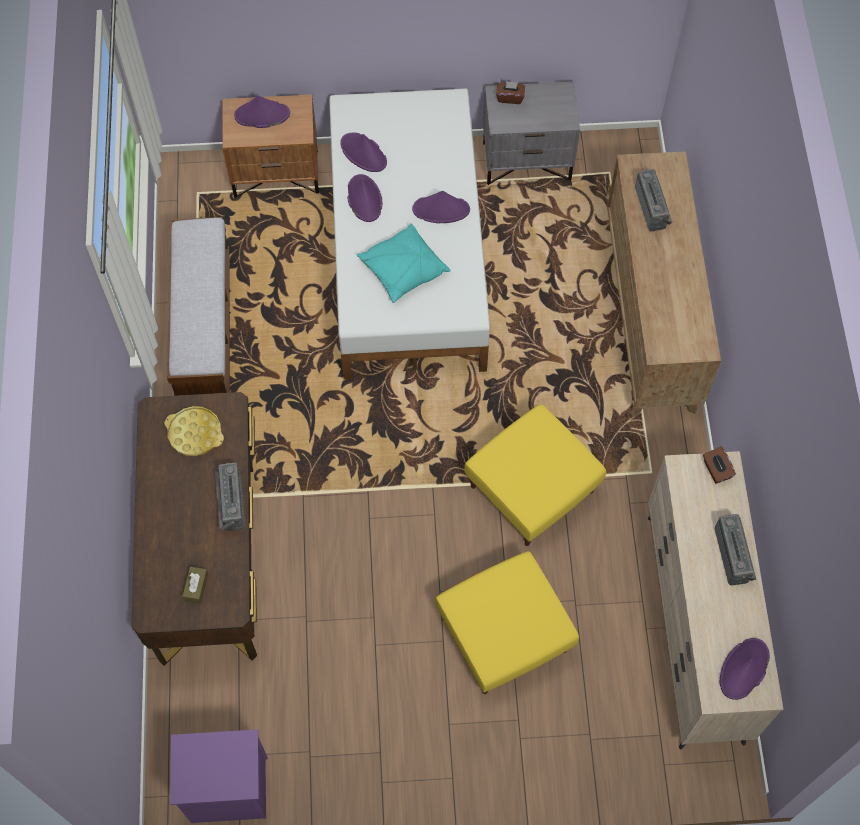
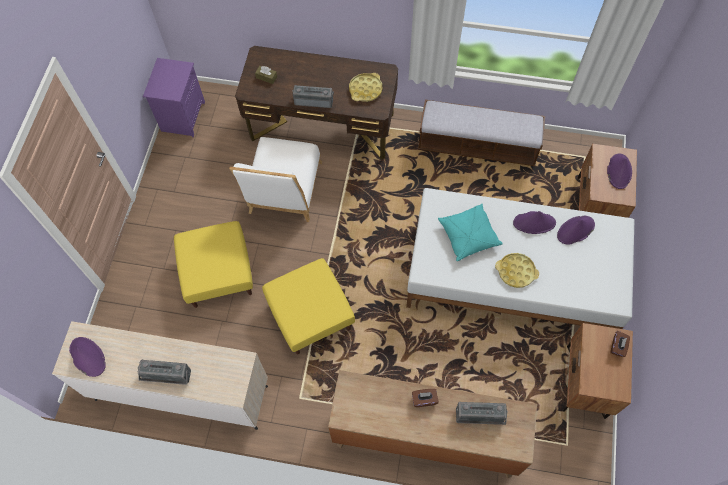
camera: 105 degrees right, 0 degrees up
(343, 578) = (284, 192): none -> white chair
(441, 209) = (516, 272): purple hat -> yellow tray
(527, 160) = (586, 382): grey nightstand -> brown nightstand
(716, 470) = (233, 385): brown tissue box -> brown tissue box (424, 399)

